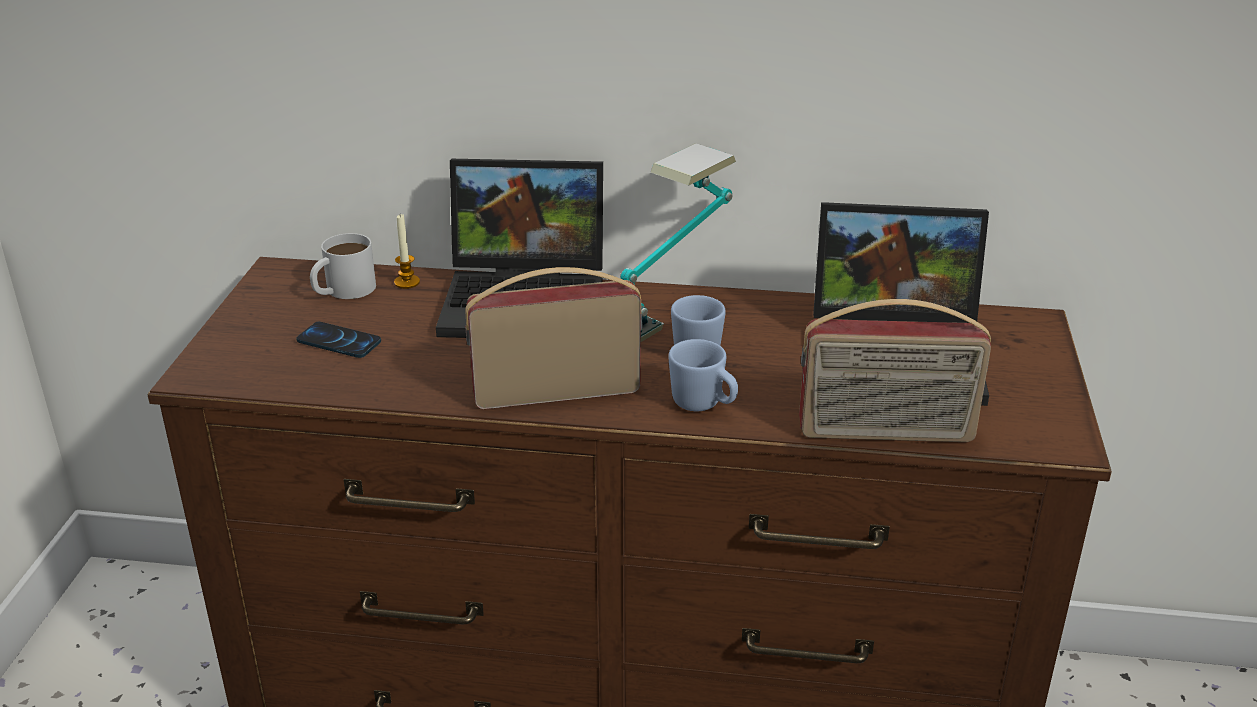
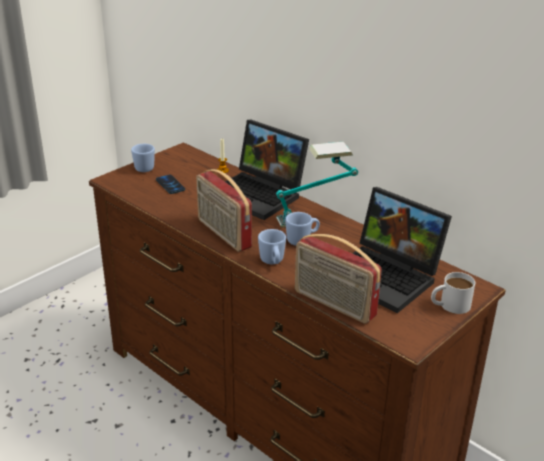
camera: 35 degrees right, 0 degrees up
(244, 326) = (146, 167): none -> blue mug
(343, 291) = (195, 166): white mug -> white mug (449, 305)
(556, 391) = (223, 234): radio -> radio turned 150 degrees counterclockwise

